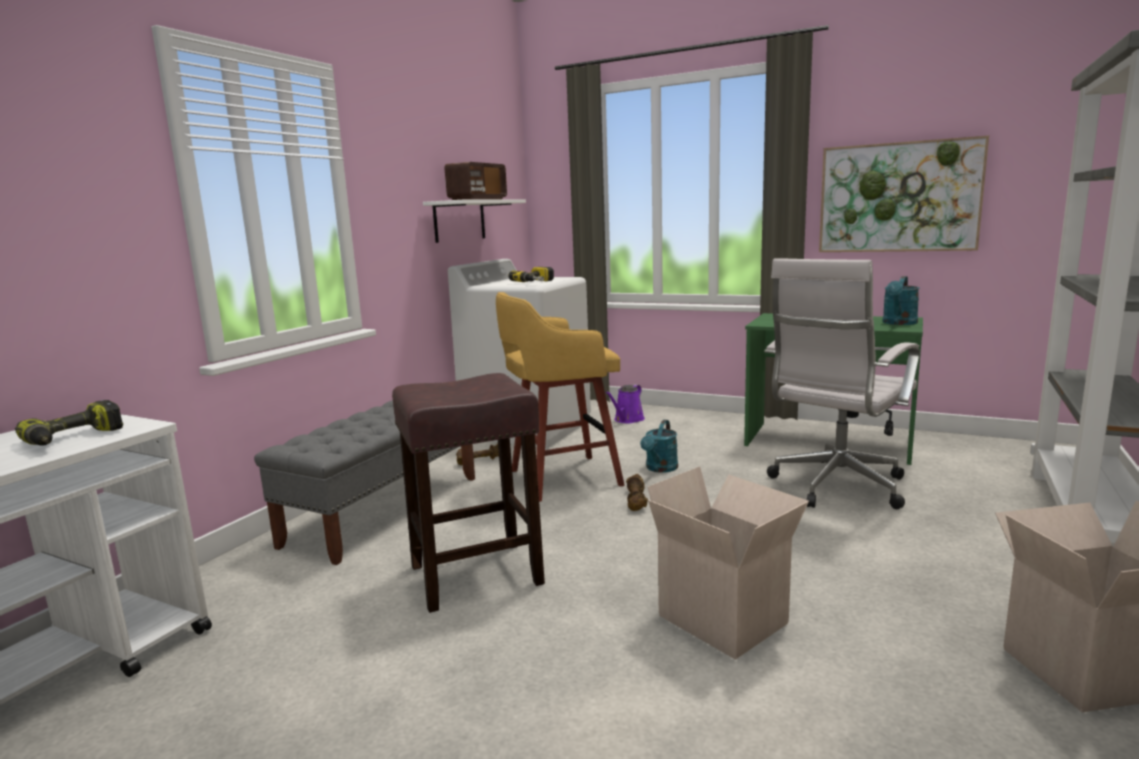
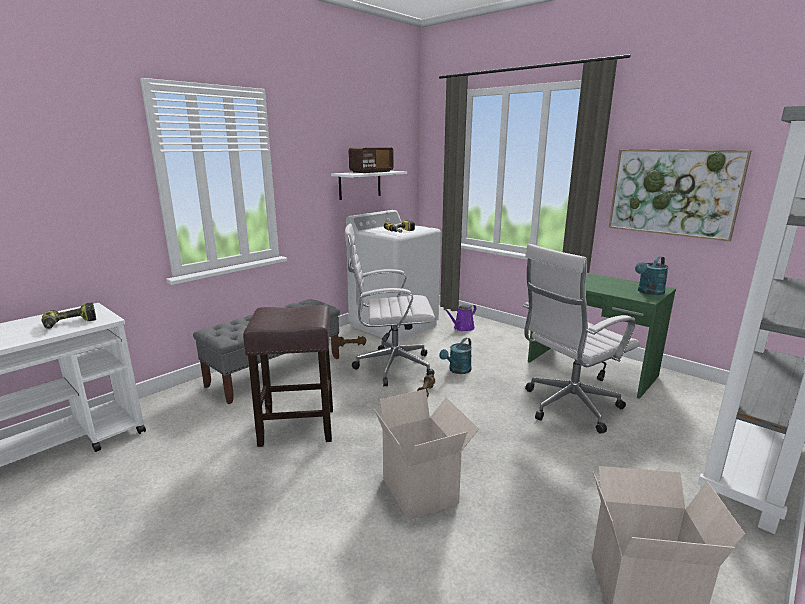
camera: 15 degrees right, 5 degrees up
(561, 478) = (390, 367): yellow stool -> white office chair

